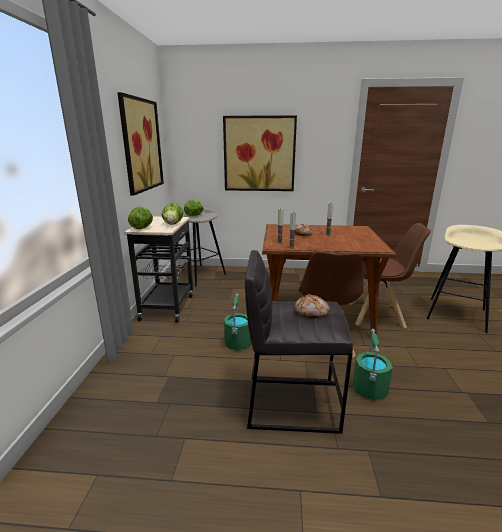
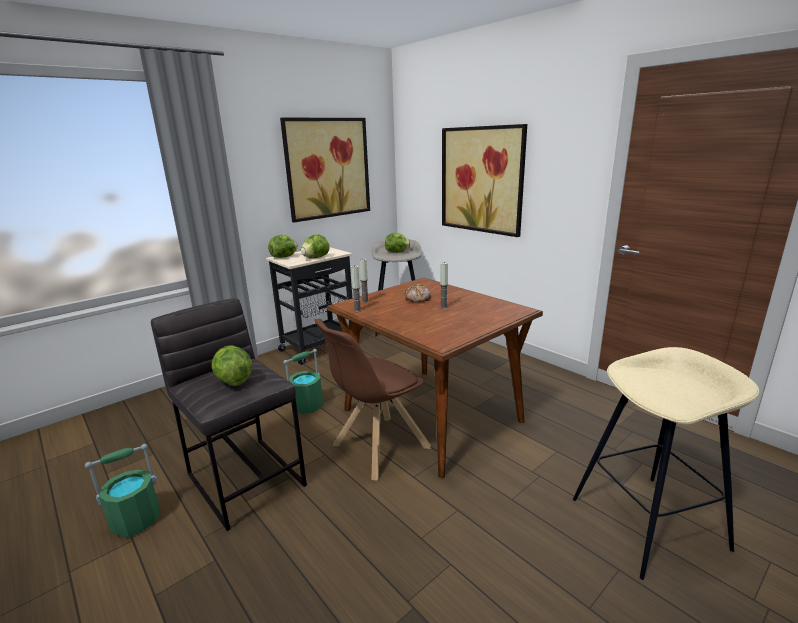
camera: 45 degrees right, 0 degrees up
(312, 312) = (233, 381): bread -> lettuce
(369, 389) = (323, 517): green bucket -> green bucket (137, 520)
(379, 315) = (507, 456): brown chair -> none

